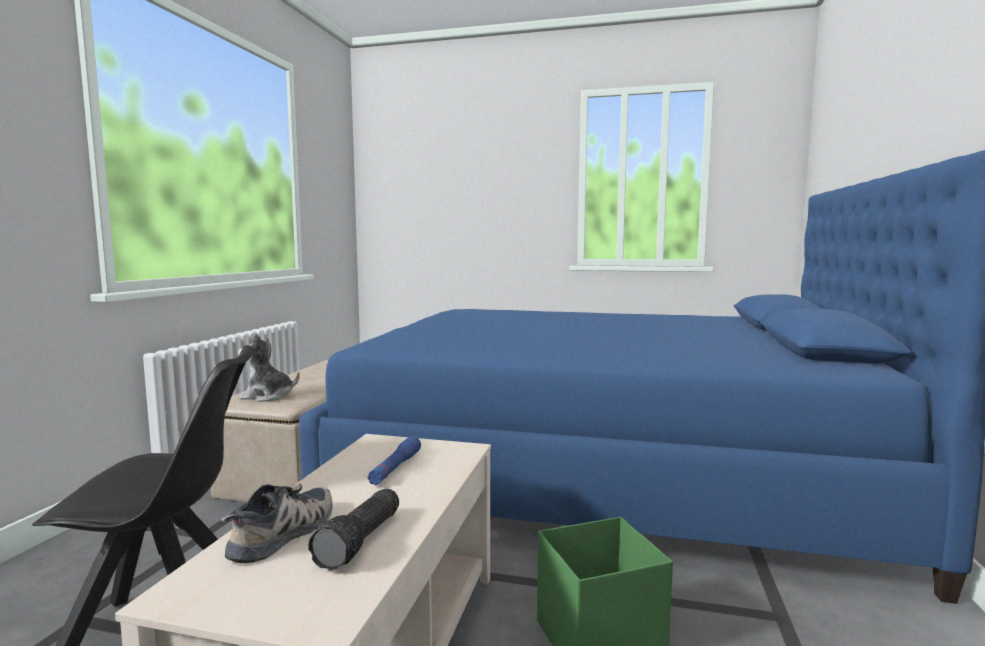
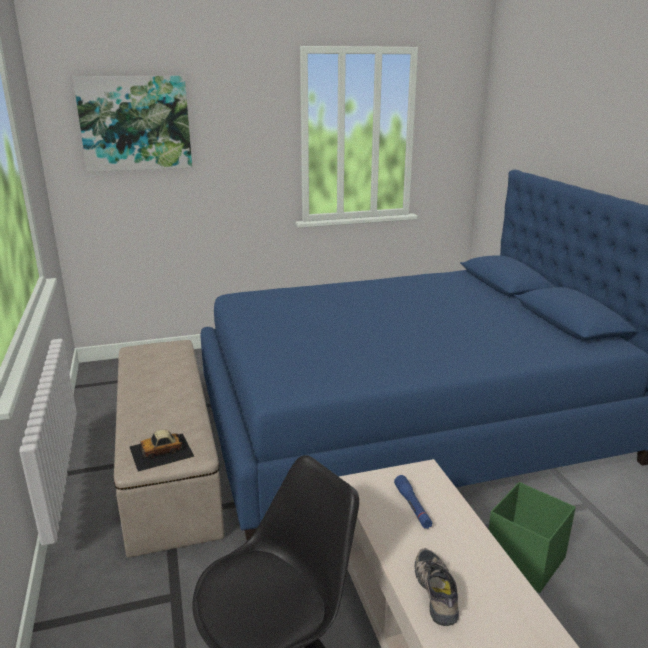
camera: 30 degrees left, 15 degrees up
(267, 396) = (161, 451): plush toy -> toy car
(362, 541) = (486, 577): flashlight -> none
(427, 166) = (135, 123): none -> picture

